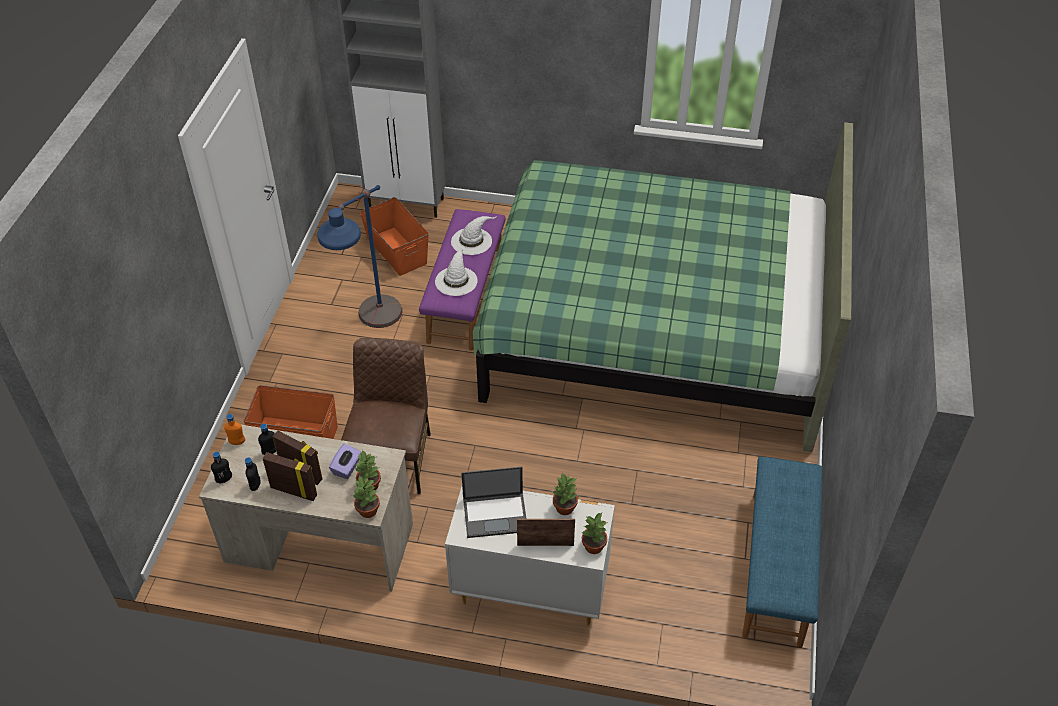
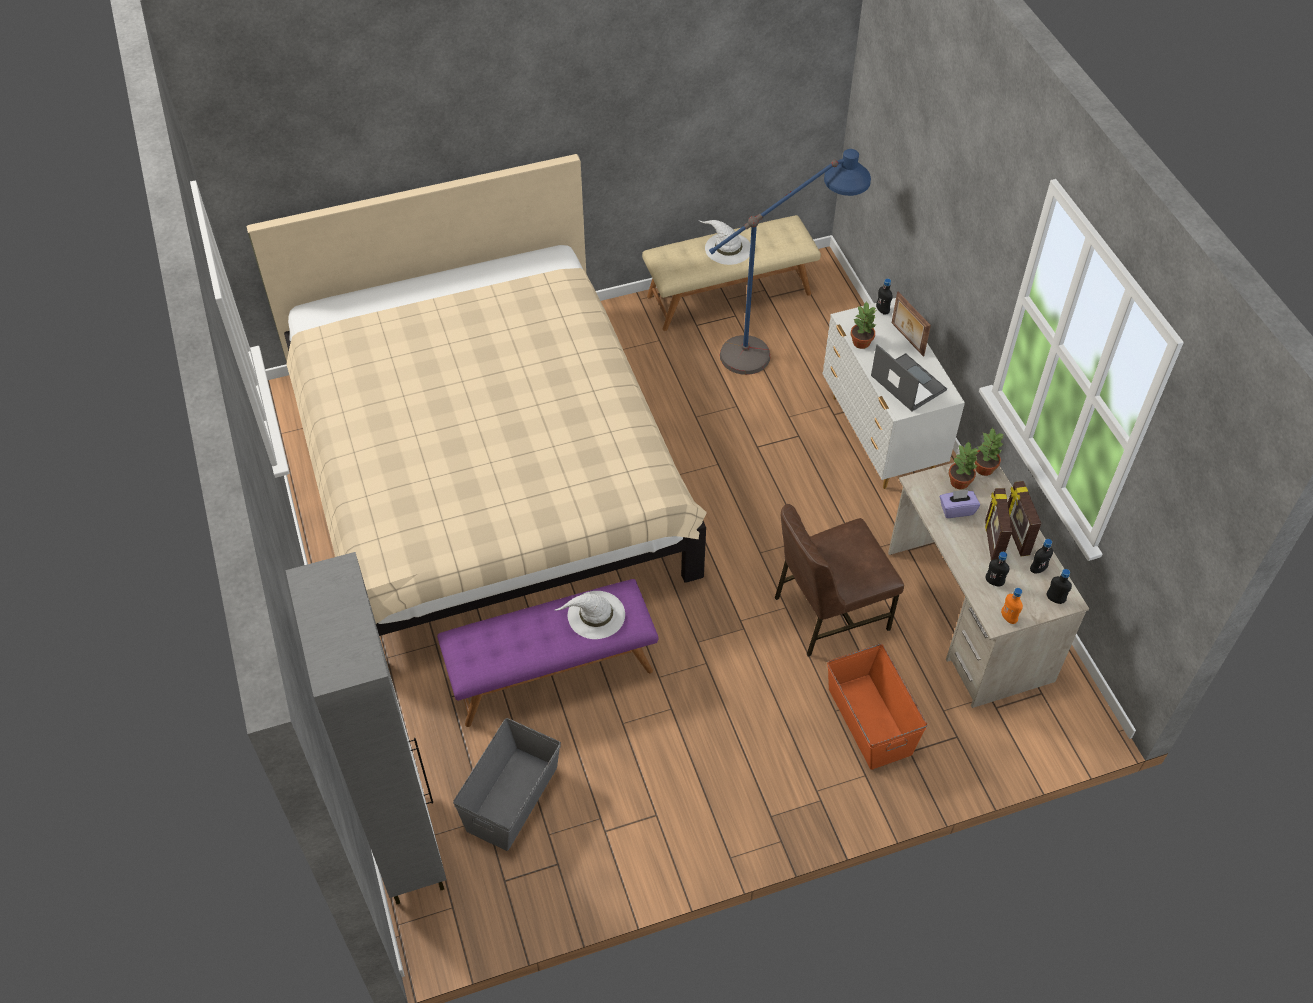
camera: 120 degrees left, 5 degrees up
(372, 334) = (675, 736): blue floor lamp -> blue floor lamp (778, 346)
(397, 250) = (511, 798): orange storage box -> grey storage box
(472, 241) = (514, 635): white hat -> white hat (727, 248)
(593, 546) = (882, 310): potted plant -> black bottle
(656, 324) = (485, 475): green bed -> beige bed
(777, 568) = (729, 294): blue bench -> beige bench

